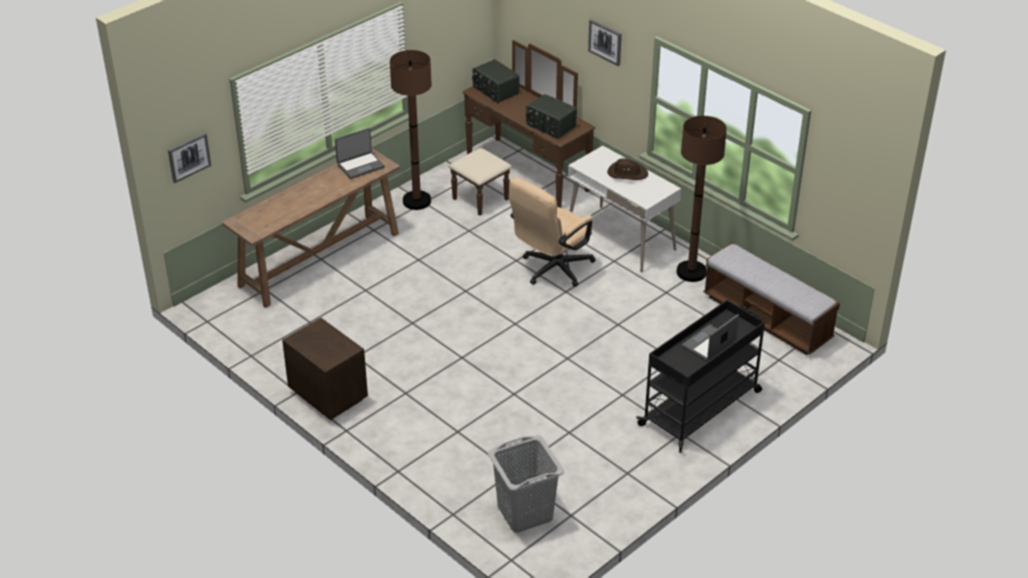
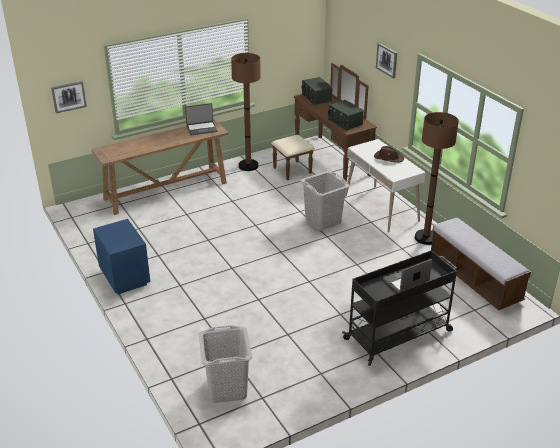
camera: 15 degrees right, 5 degrees down
(328, 395) = (125, 277): brown nightstand -> blue nightstand
(551, 270) = (322, 221): beige office chair -> grey laundry basket

